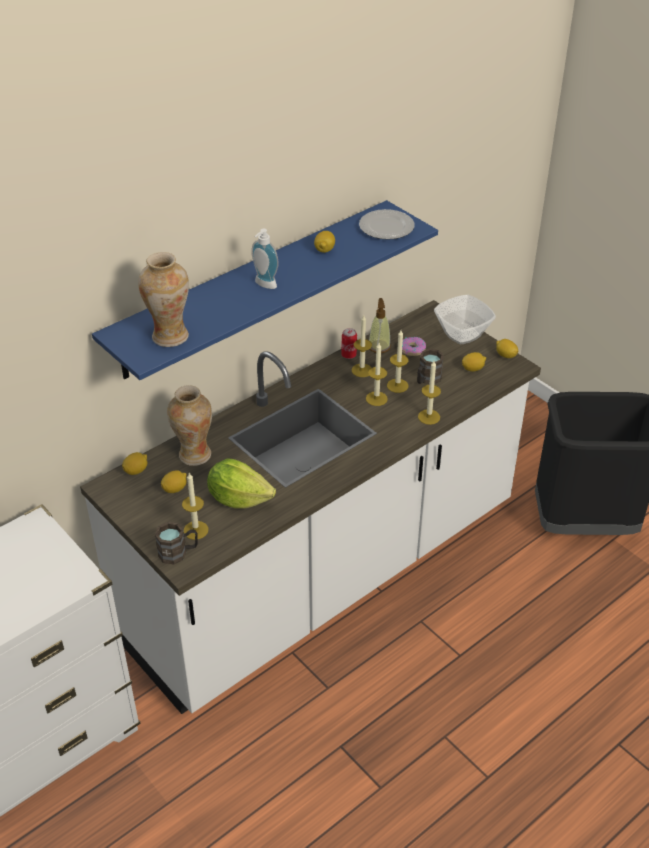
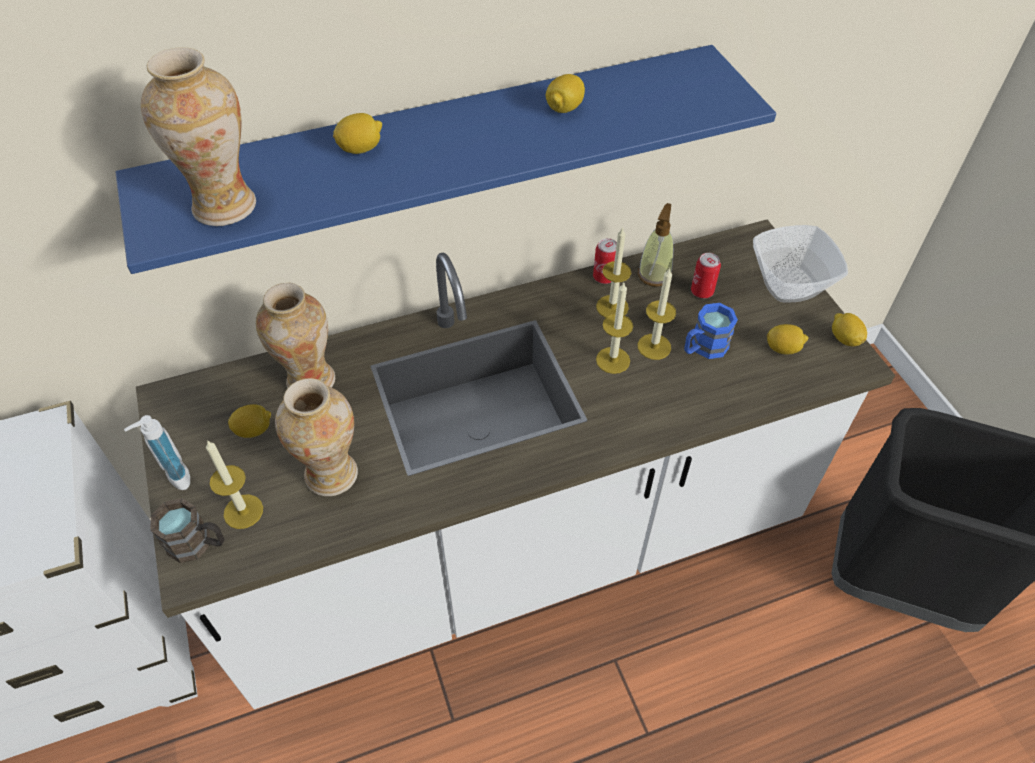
camera: 20 degrees right, 10 degrees up
(136, 470) = (220, 383): lemon -> lemon (361, 148)
(239, 498) = (332, 474): lettuce -> vase
(264, 285) = (430, 149): soap dispenser -> soap dispenser (174, 477)
(386, 227) = (687, 90): plate -> none
(412, 349) = (702, 292): donut -> can
(427, 379) = (703, 348): brown mug -> blue mug
(429, 417) = (680, 414): candle -> none

